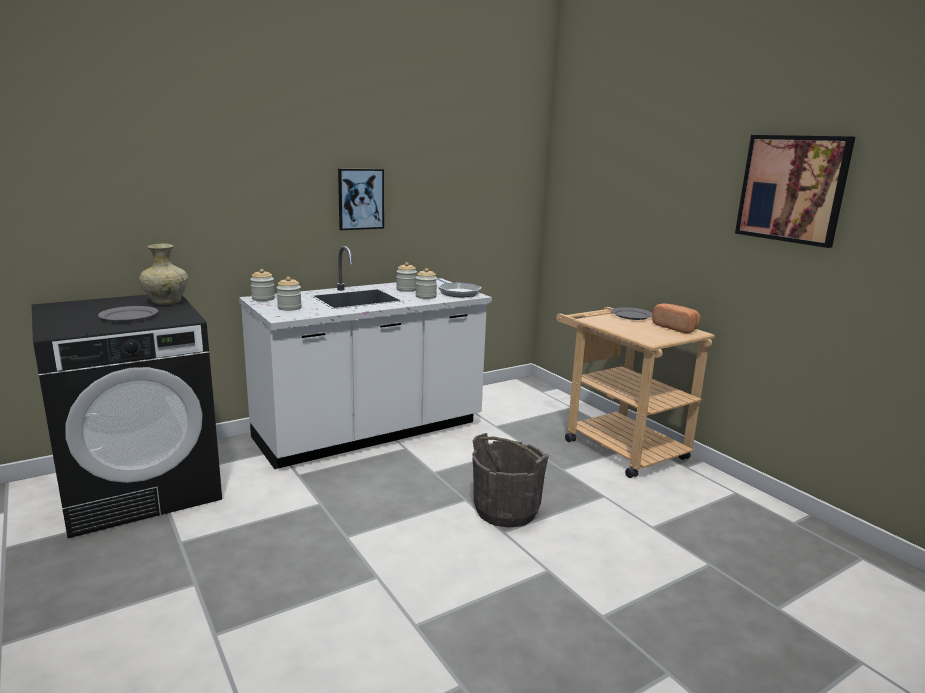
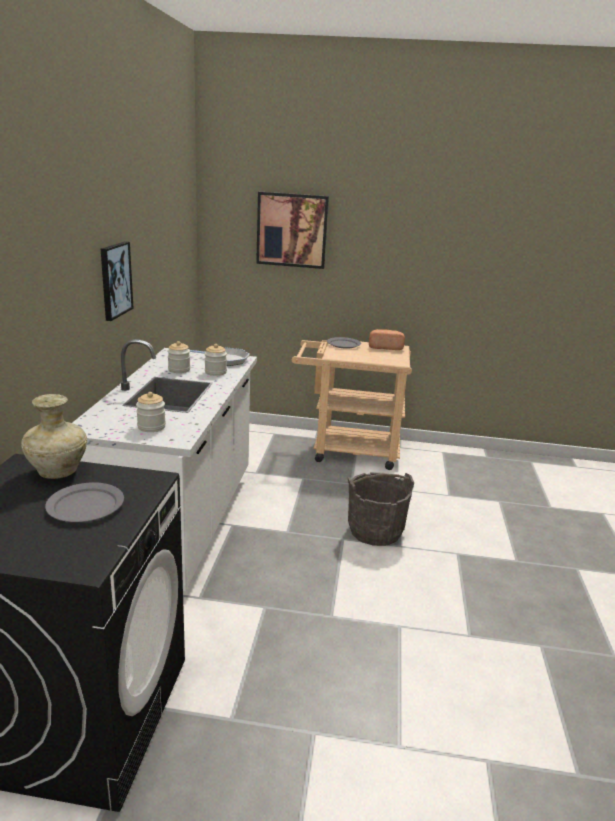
camera: 50 degrees left, 5 degrees up
(263, 299) = (91, 427): jar -> none
(792, 189) = (461, 235): picture -> picture (292, 230)

